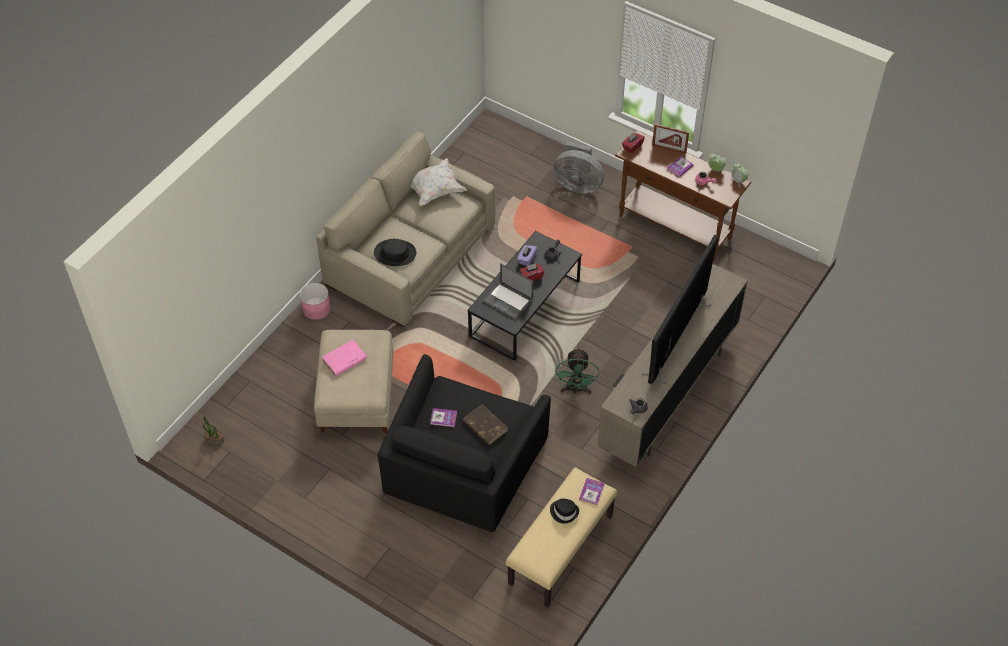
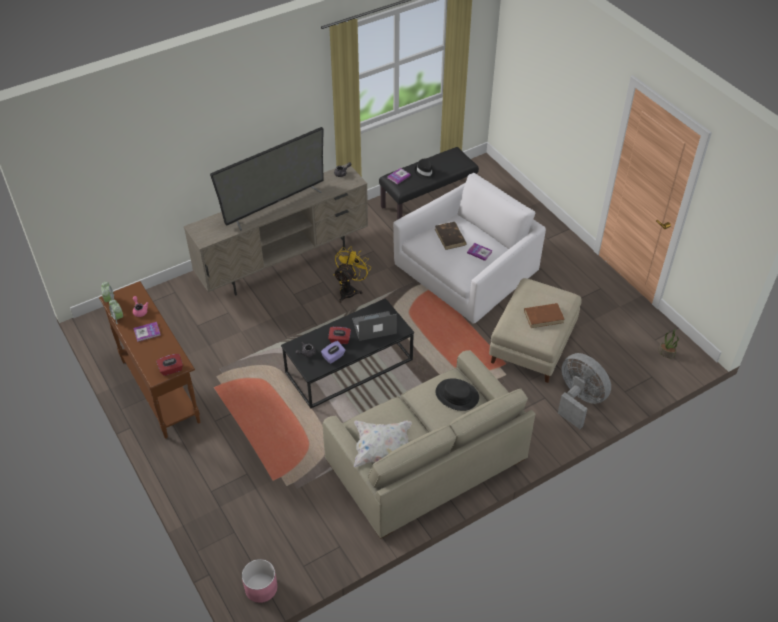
camera: 155 degrees left, 5 degrees down
(316, 308) = (542, 437): pink planter -> pink planter (261, 588)
(344, 360) = (544, 316): pink book -> brown book
(463, 463) = (467, 271): black armchair -> white armchair
(508, 300) = (373, 326): laptop -> laptop turned 75 degrees counterclockwise
(561, 550) = (428, 200): beige bench -> black bench
(576, 389) = (350, 290): green fan -> yellow fan
(578, 184) = (212, 473): grey fan -> grey fan (578, 401)
(669, 148) = (139, 354): picture frame -> none

